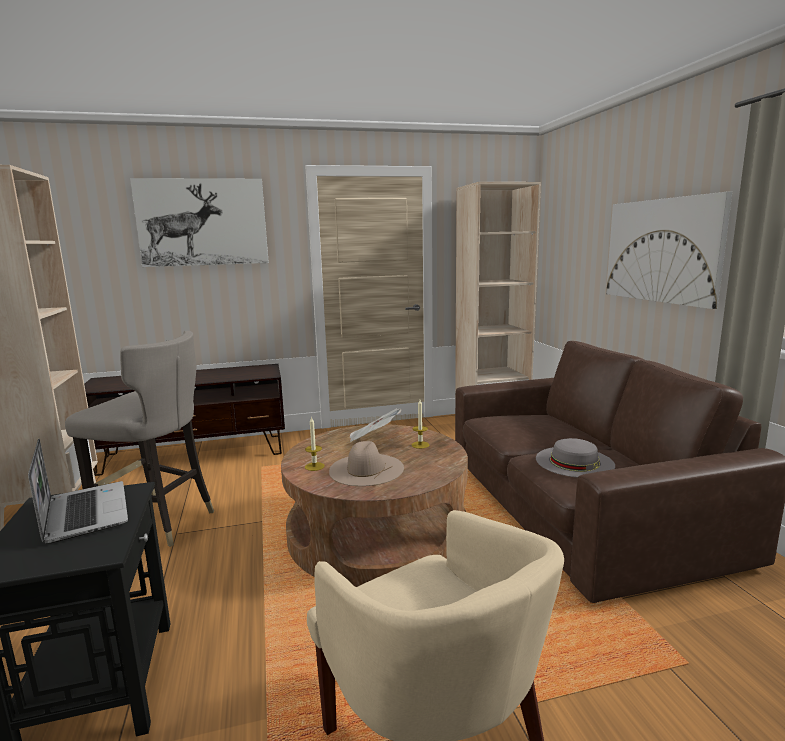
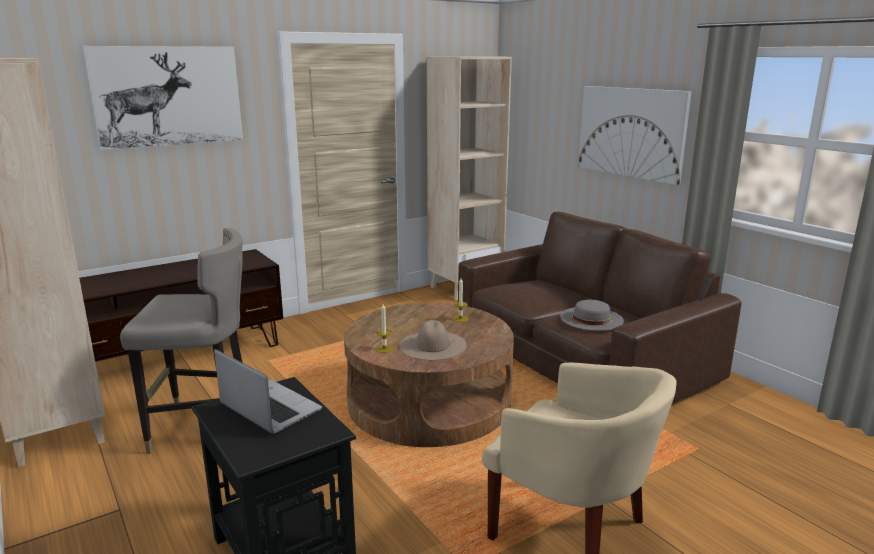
camera: 20 degrees left, 5 degrees up
(373, 439) = (414, 318): newspaper -> none

